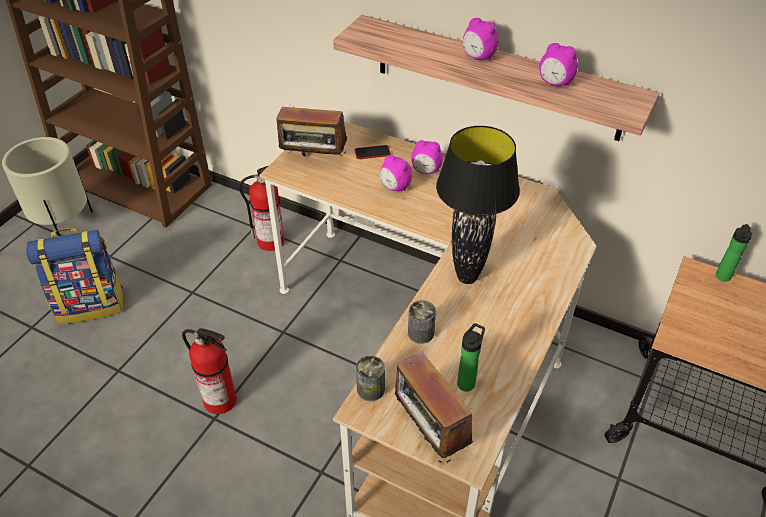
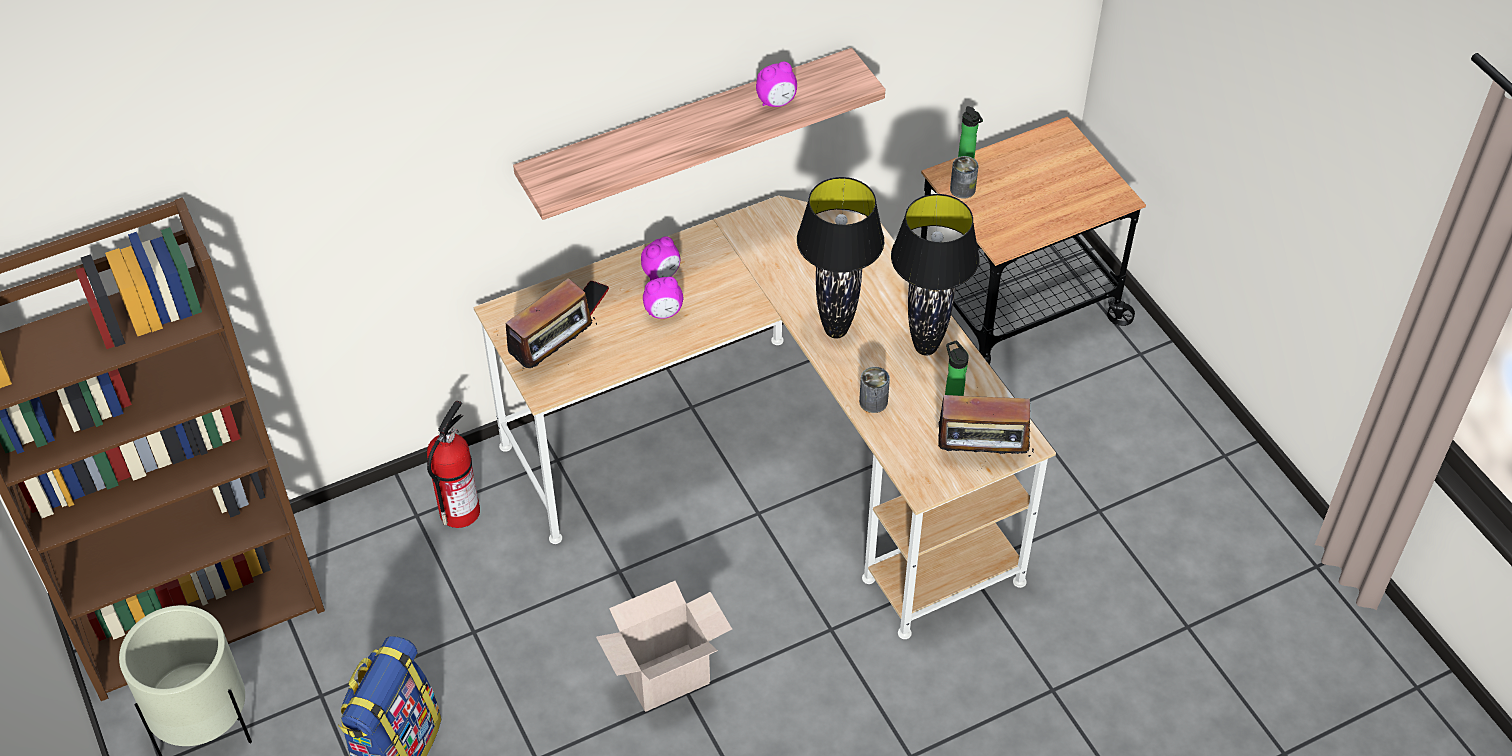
camera: 55 degrees left, 5 degrees up
(221, 400) = (668, 675): fire extinguisher -> cardboard box
(370, 389) = (906, 470): can -> can (962, 189)
(478, 58) = (685, 126): alarm clock -> none
(504, 337) = (925, 348): none -> black table lamp

